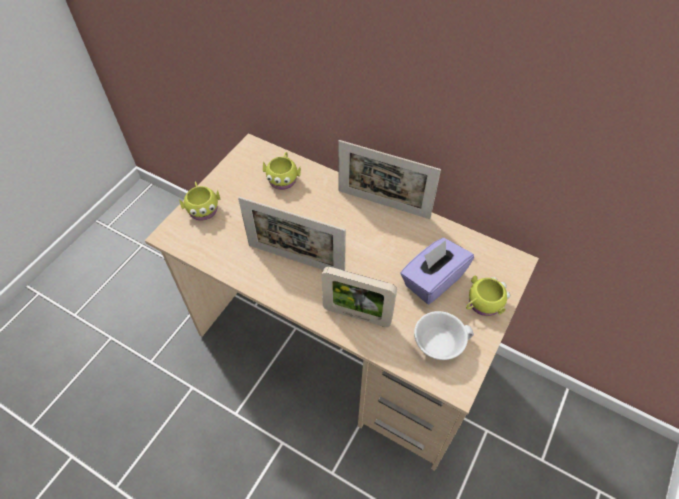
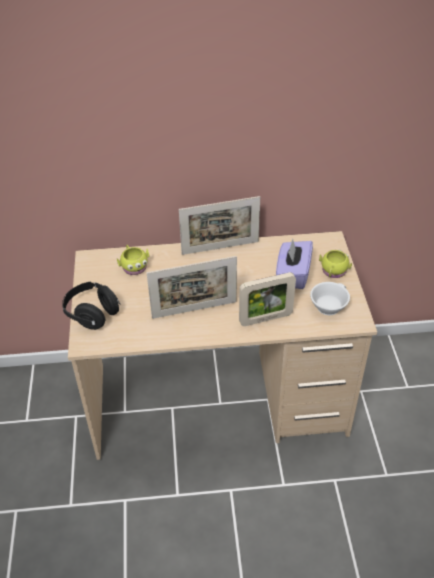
camera: 35 degrees left, 10 degrees down
(202, 208) = (92, 314): yellow mug -> black headphones

